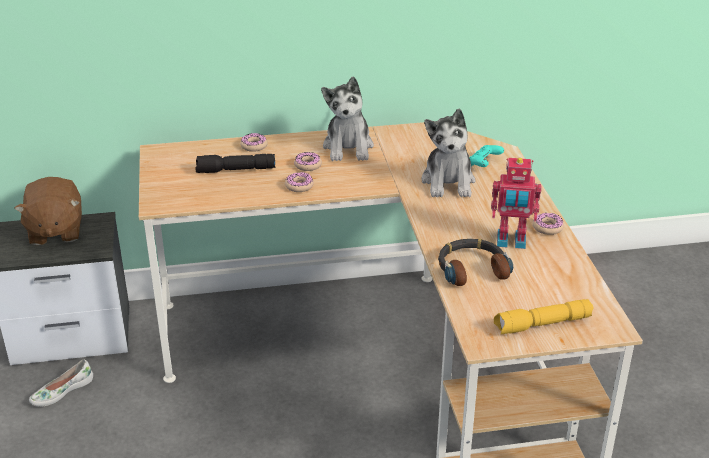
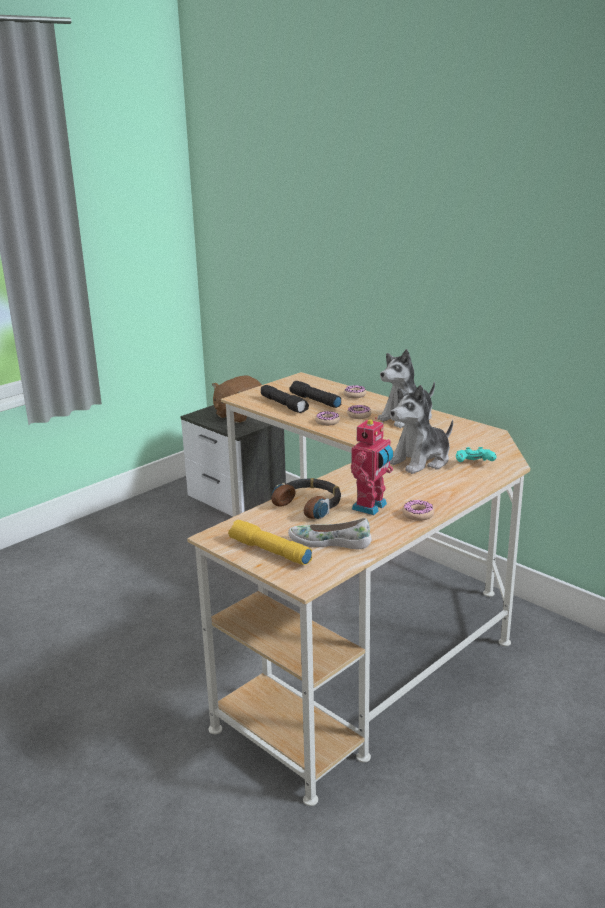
camera: 55 degrees right, 10 degrees down
(62, 391) = (186, 520): white shoe -> white shoe (329, 542)
(219, 189) = (284, 405): none -> black flashlight
(511, 242) = (371, 507): toy robot -> toy robot turned 120 degrees counterclockwise

